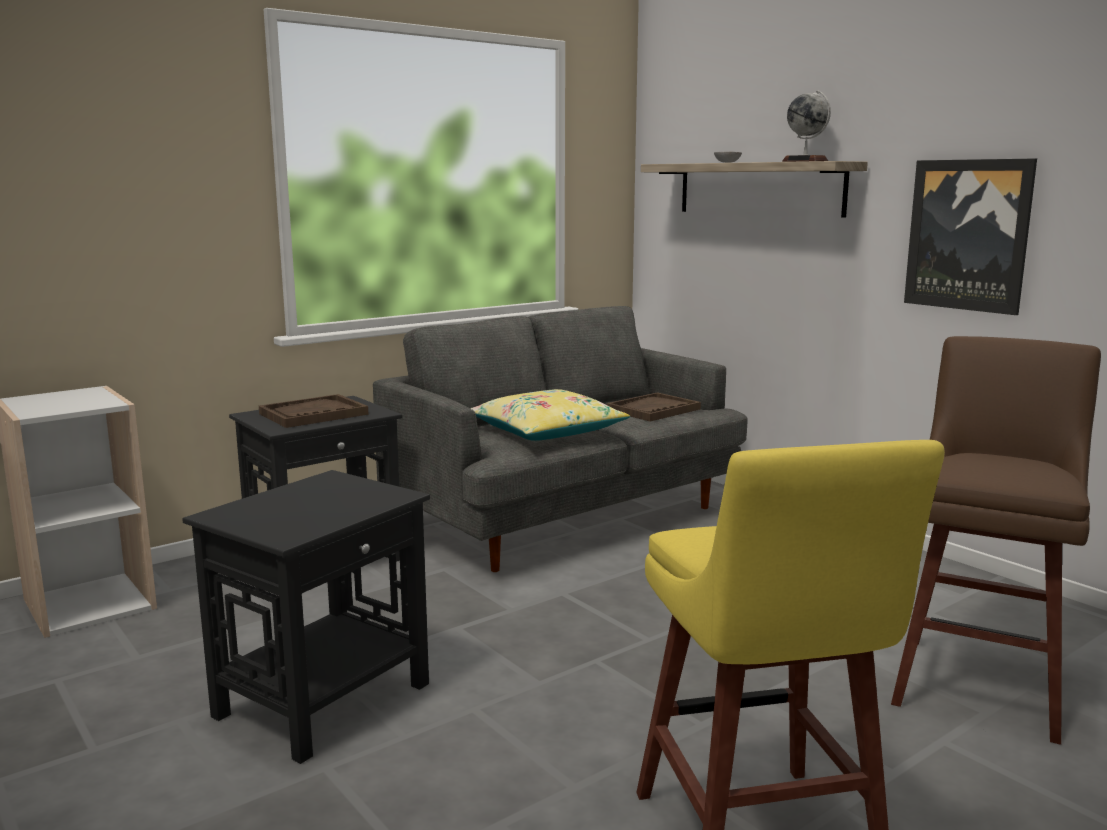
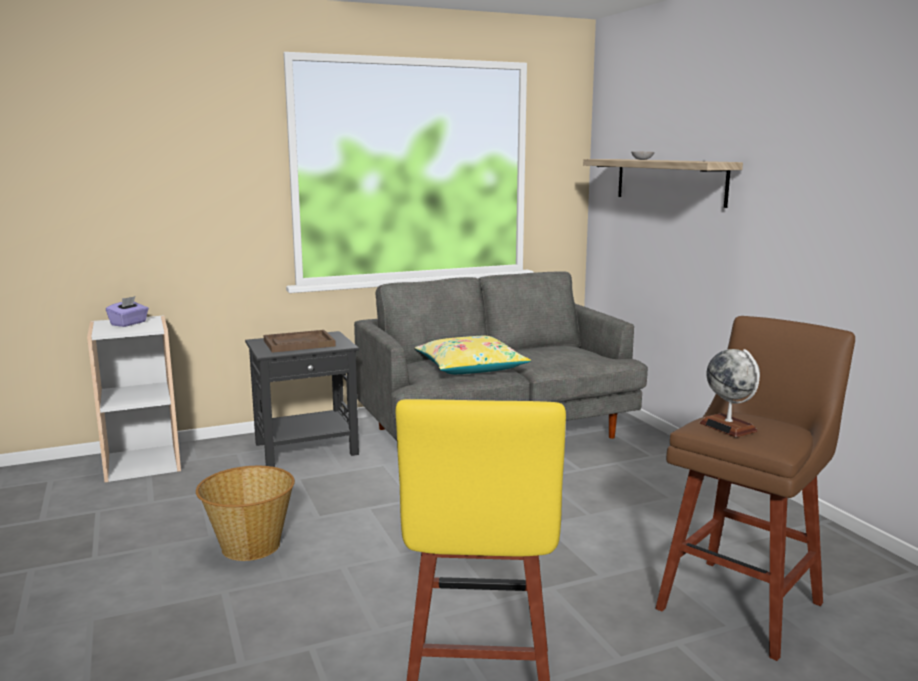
camera: 15 degrees right, 0 degrees up
(63, 399) = (129, 323): none -> purple tissue box
(325, 699) = (250, 546): black side table -> basket
(653, 410) = (568, 356): brown tray -> none
(805, 161) = (694, 161): globe -> globe (728, 427)
(968, 235) = (812, 227): picture -> none

